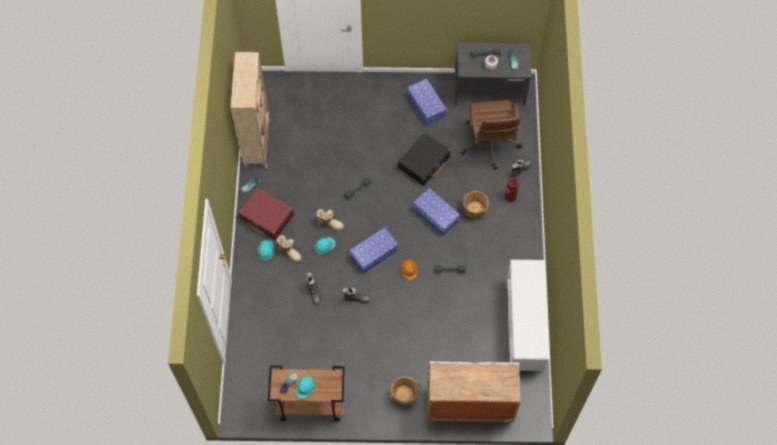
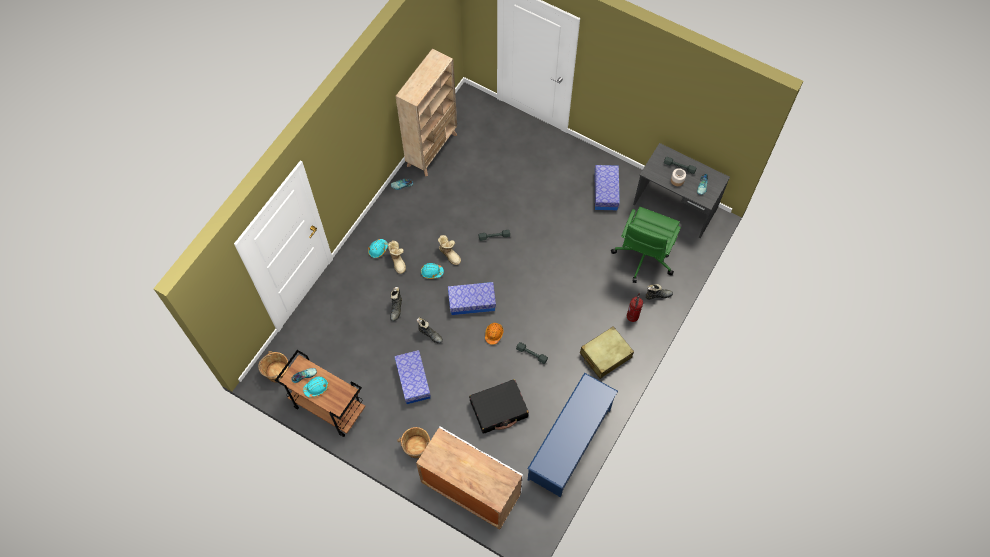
camera: 30 degrees right, 0 degrees up
(267, 217) = (398, 220): red suitcase -> none
(424, 162) = (570, 242): black suitcase -> black suitcase (499, 409)
(436, 215) = (551, 297): storage box -> storage box (413, 380)
(474, 210) = (590, 311): brown bucket -> brown bucket (277, 372)
(489, 144) = (643, 257): brown office chair -> green office chair
(508, 240) = (605, 355): none -> beige suitcase
(524, 325) = (570, 444): white shoe rack -> blue shoe rack

